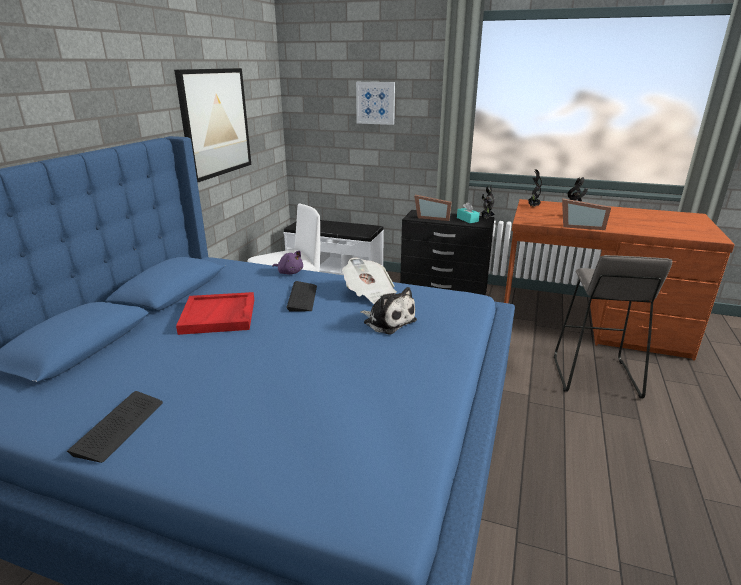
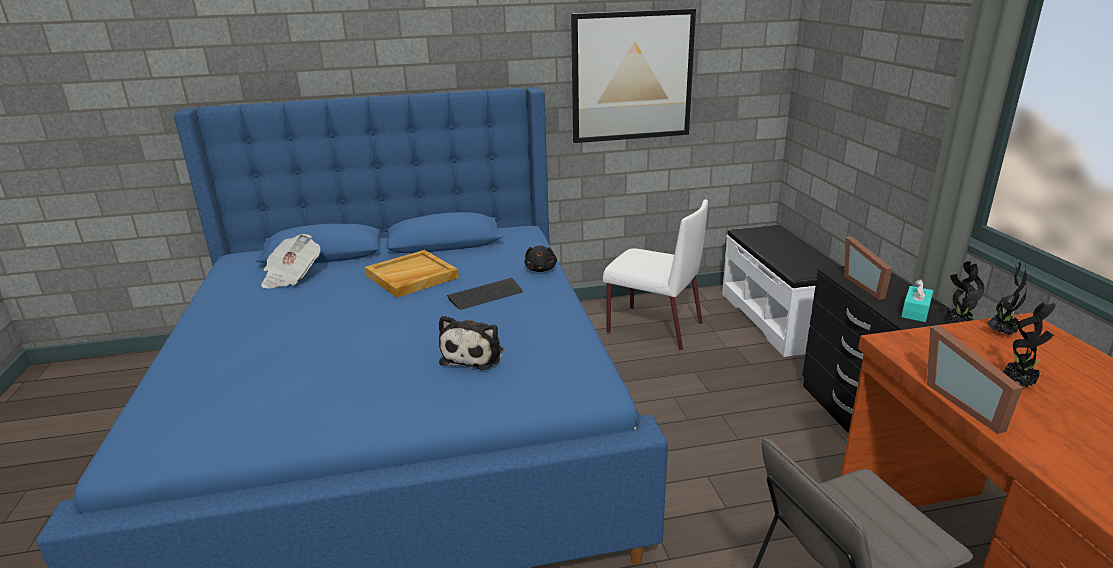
camera: 60 degrees right, 0 degrees up
(119, 427) = (224, 310): keyboard -> none
(219, 316) = (411, 277): red tray -> beige tray
(289, 272) = (541, 269): purple plush toy -> black plush toy
(369, 294) = (531, 325): newspaper -> newspaper (291, 277)
(375, 103) = (886, 72): picture -> none

